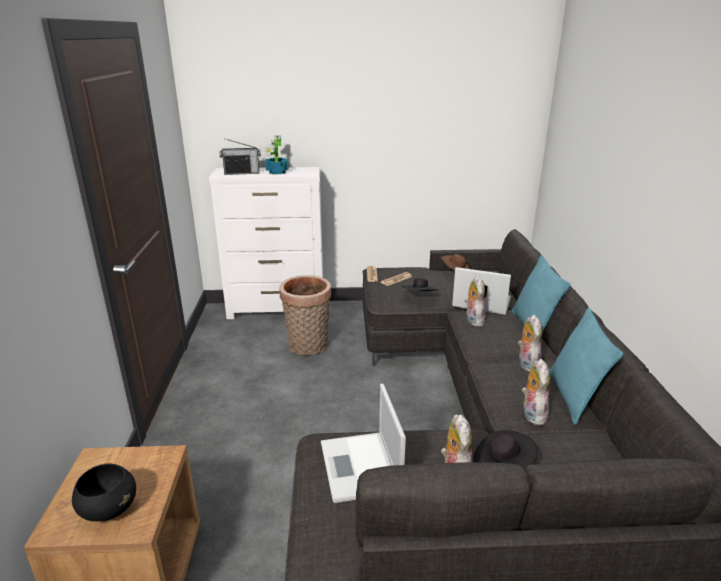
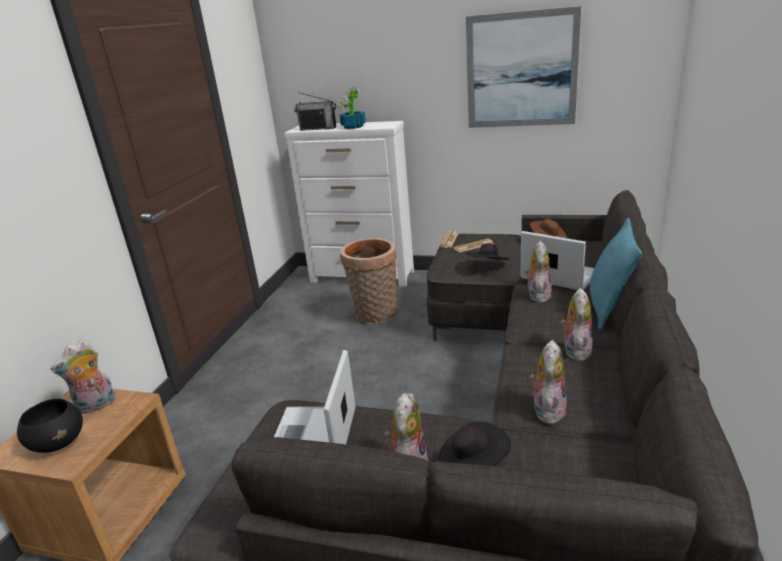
camera: 20 degrees right, 0 degrees up
(125, 466) = (96, 406): none -> plush toy
(425, 128) = (521, 70): none -> picture
(573, 397) = (614, 396): turquoise pillow -> none

